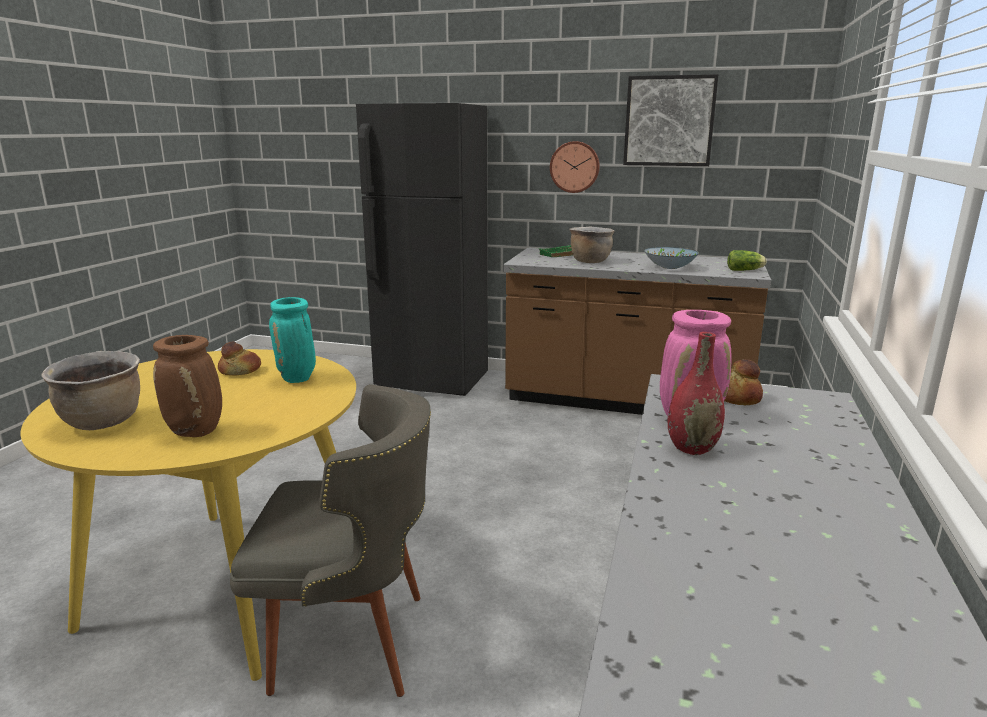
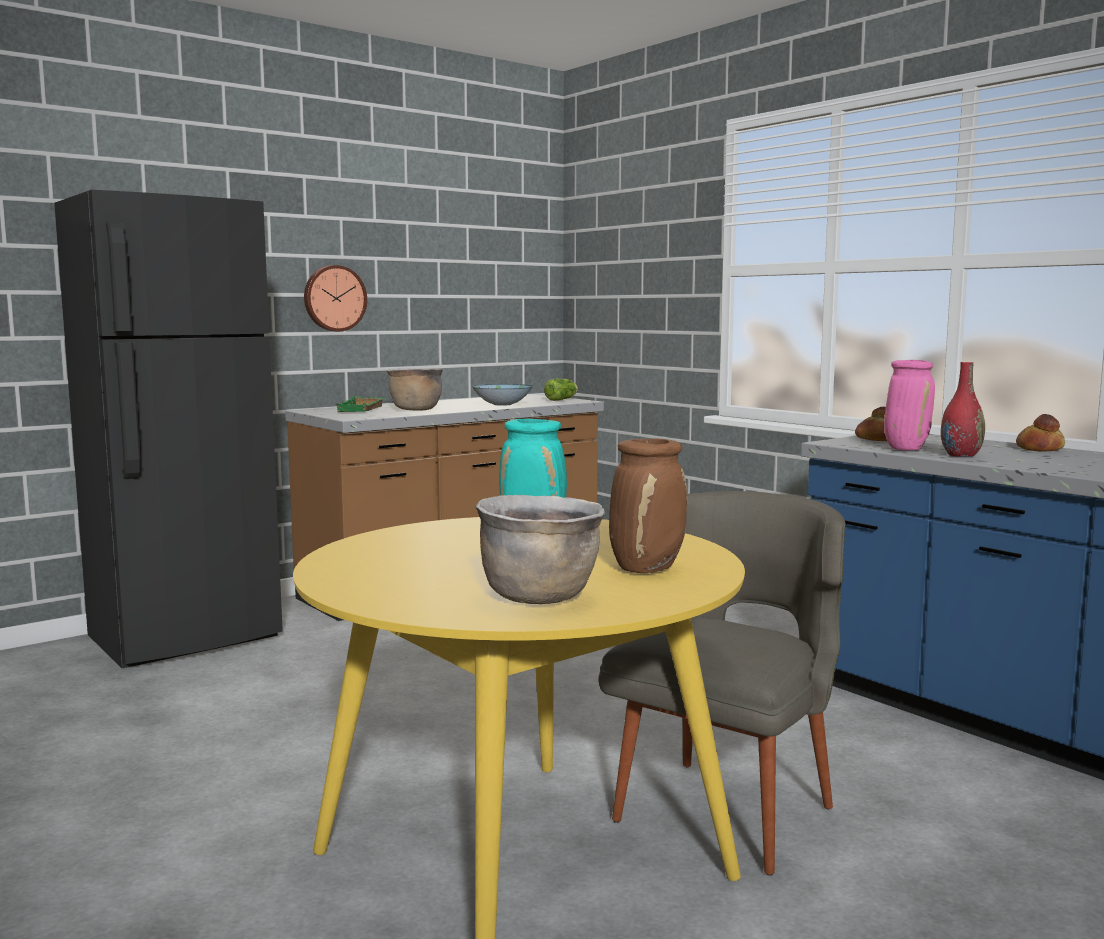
camera: 55 degrees left, 10 degrees down
(240, 371) = (452, 542): bread -> bread (1040, 449)
(669, 121) = (432, 245): picture -> none

